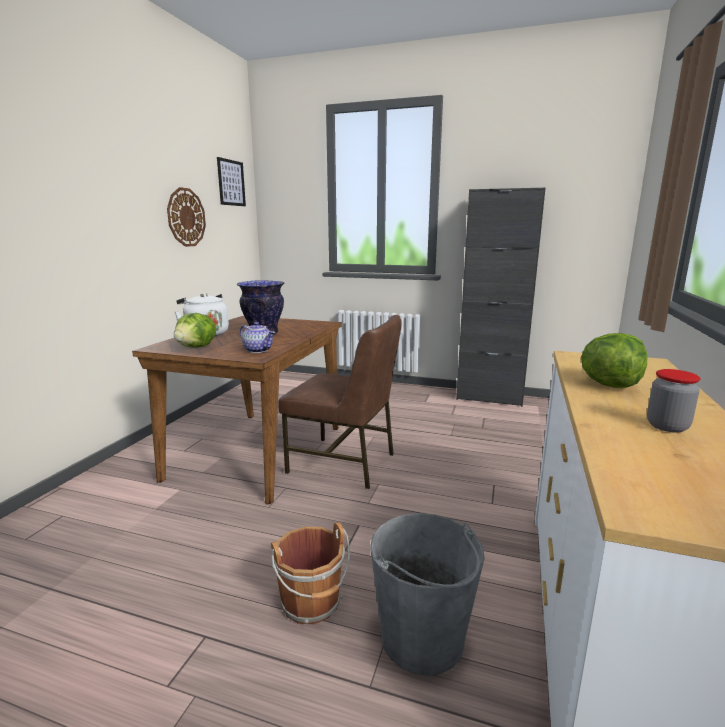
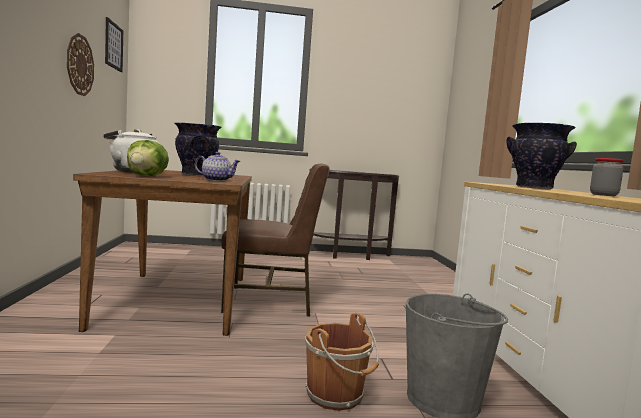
camera: 25 degrees left, 10 degrees down
(489, 398) = (350, 256): black cabinet -> brown console table
(609, 385) = (534, 188): lettuce -> vase

